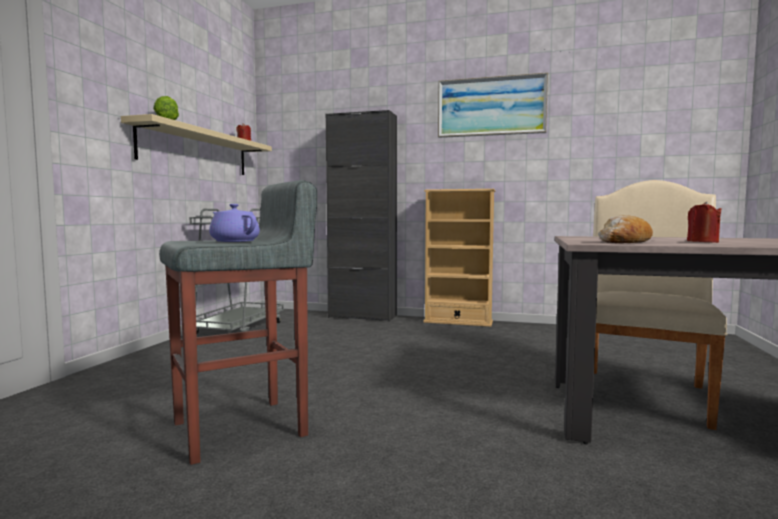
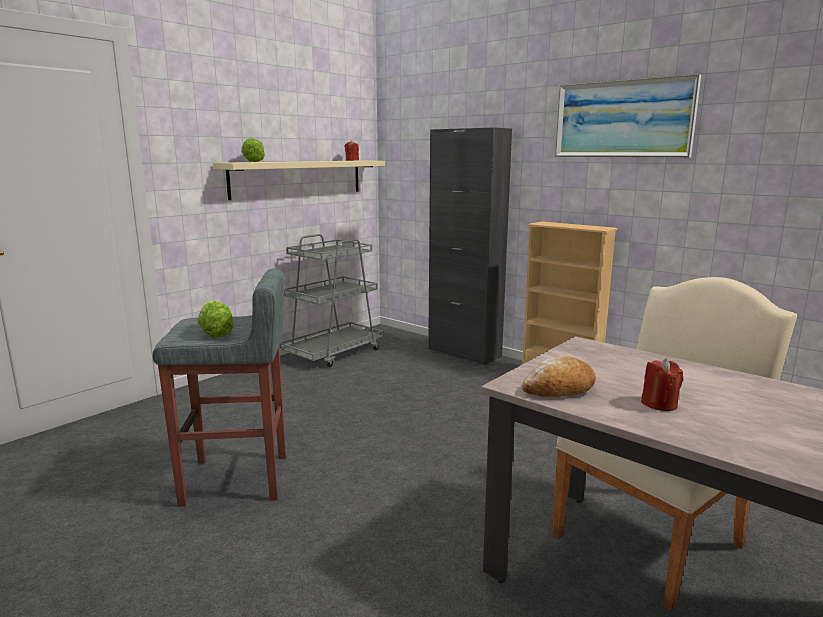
camera: 25 degrees right, 10 degrees up
(234, 241) = (215, 332): purple teapot -> lettuce

